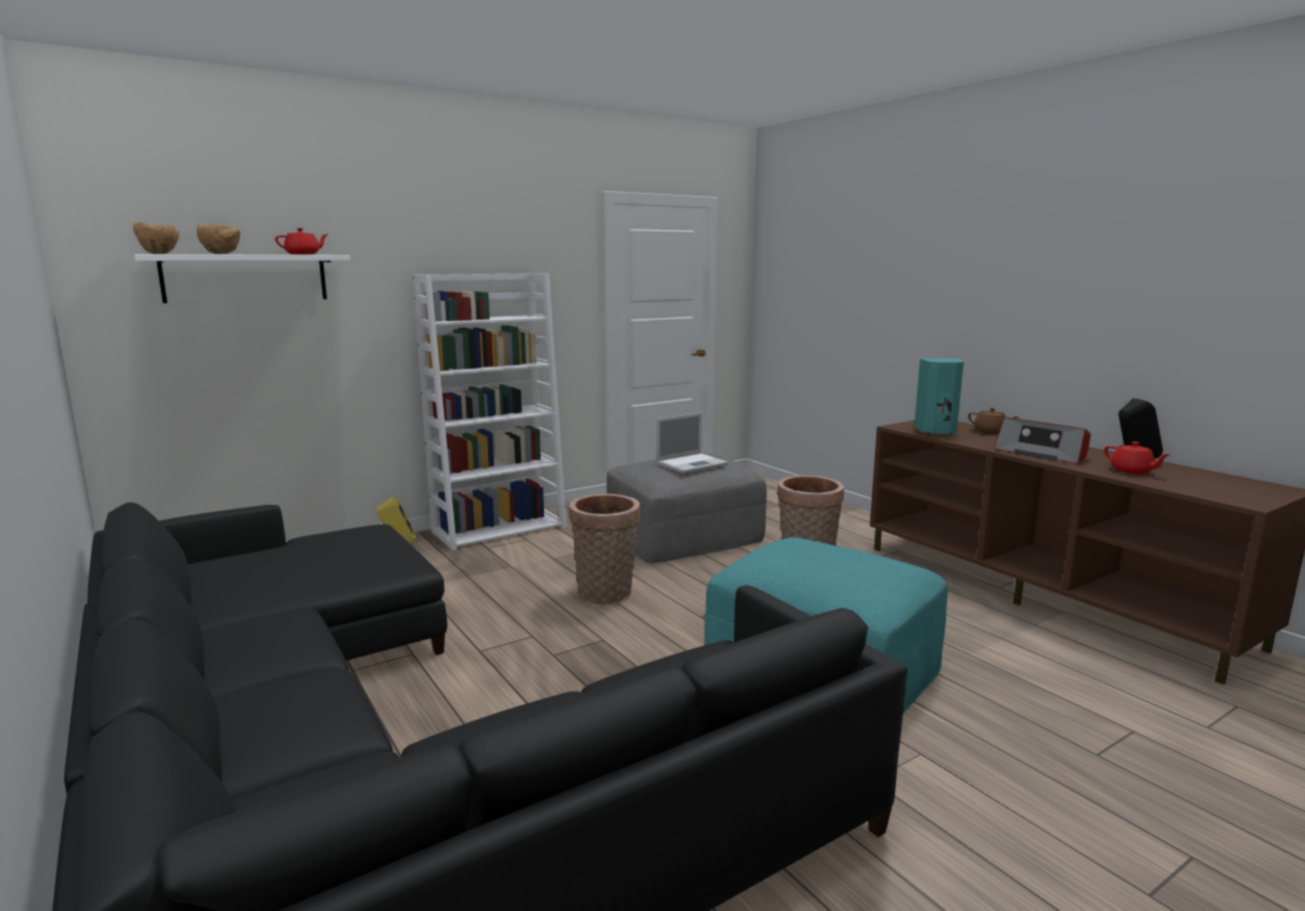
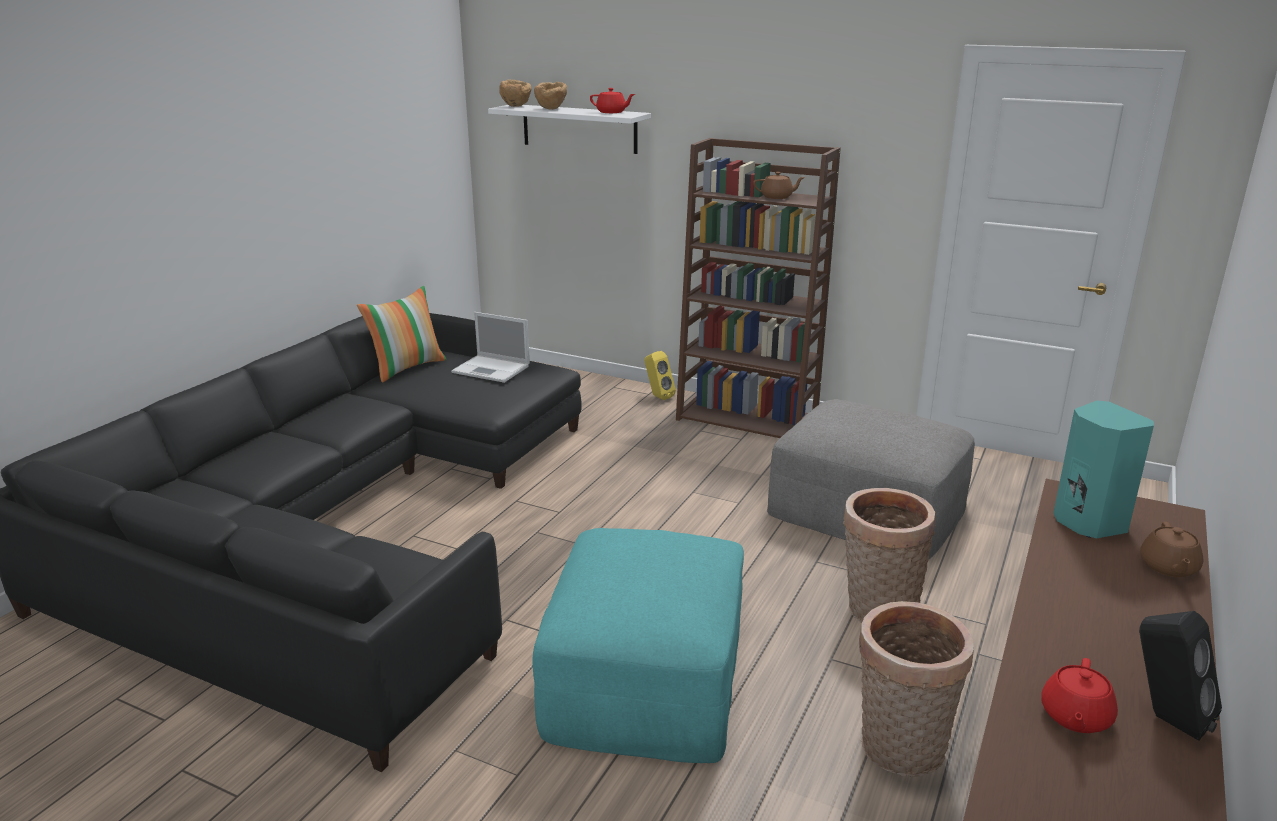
camera: 60 degrees right, 10 degrees up
(208, 583) = (407, 368): none -> pillow
(500, 528) = (748, 419): white bookcase -> brown bookcase
(501, 318) = (777, 197): none -> brown teapot
(606, 595) = (668, 517): basket -> basket (900, 751)
(692, 463) = (875, 428): laptop -> laptop (492, 369)
(1042, 453) = (1076, 623): radio -> none

